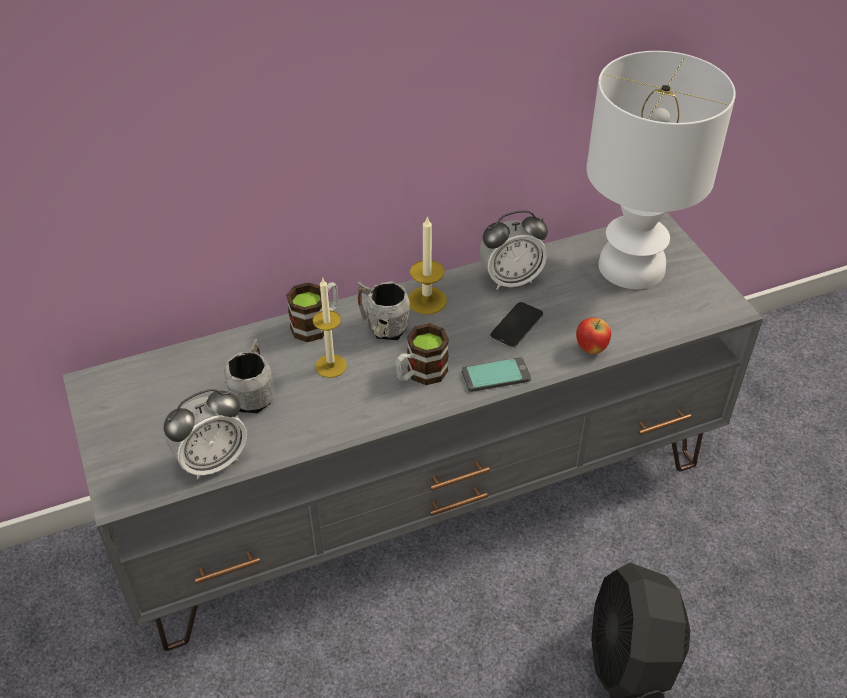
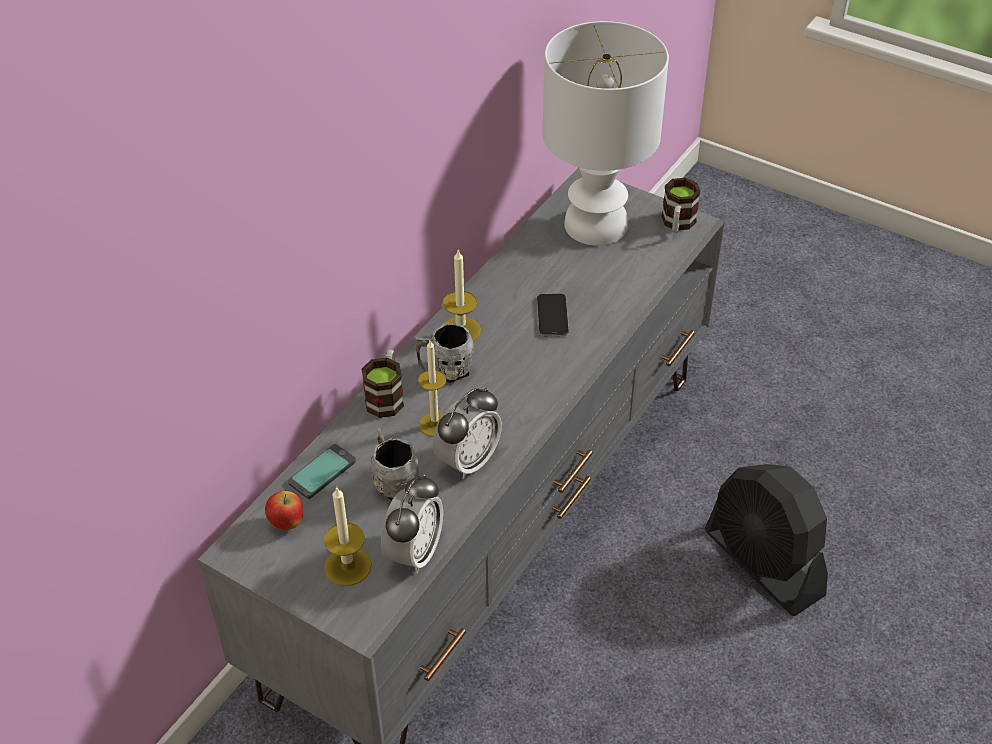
camera: 35 degrees left, 0 degrees up
(154, 442) = (348, 566): none -> candle
(420, 374) = (514, 393): mug -> mug (677, 224)
(495, 375) = (573, 363): phone -> phone (322, 472)
(511, 279) = (512, 280): alarm clock -> alarm clock (468, 461)
(591, 348) = (625, 305): apple -> apple (286, 523)

